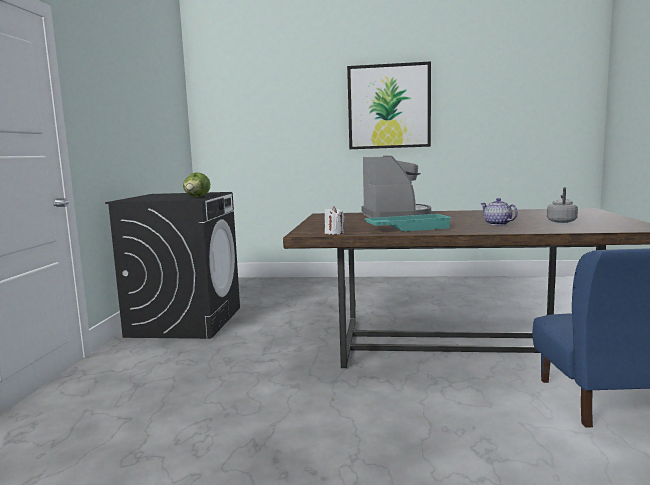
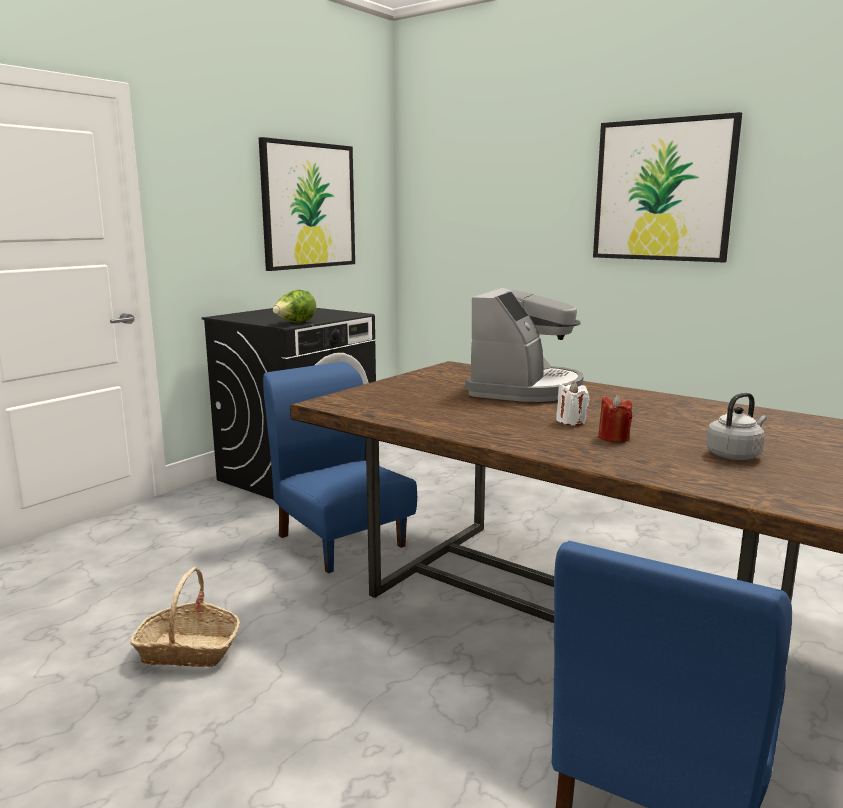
camera: 30 degrees right, 5 degrees up
(150, 118) = (308, 206): none -> picture
(270, 428) = (188, 650): none -> basket
(276, 347) = (341, 540): none -> blue chair
(334, 233) = (357, 409): white candle -> white candle (571, 421)
(408, 228) = (465, 419): turquoise tray -> none
(497, 224) = (613, 438): teapot -> red candle

